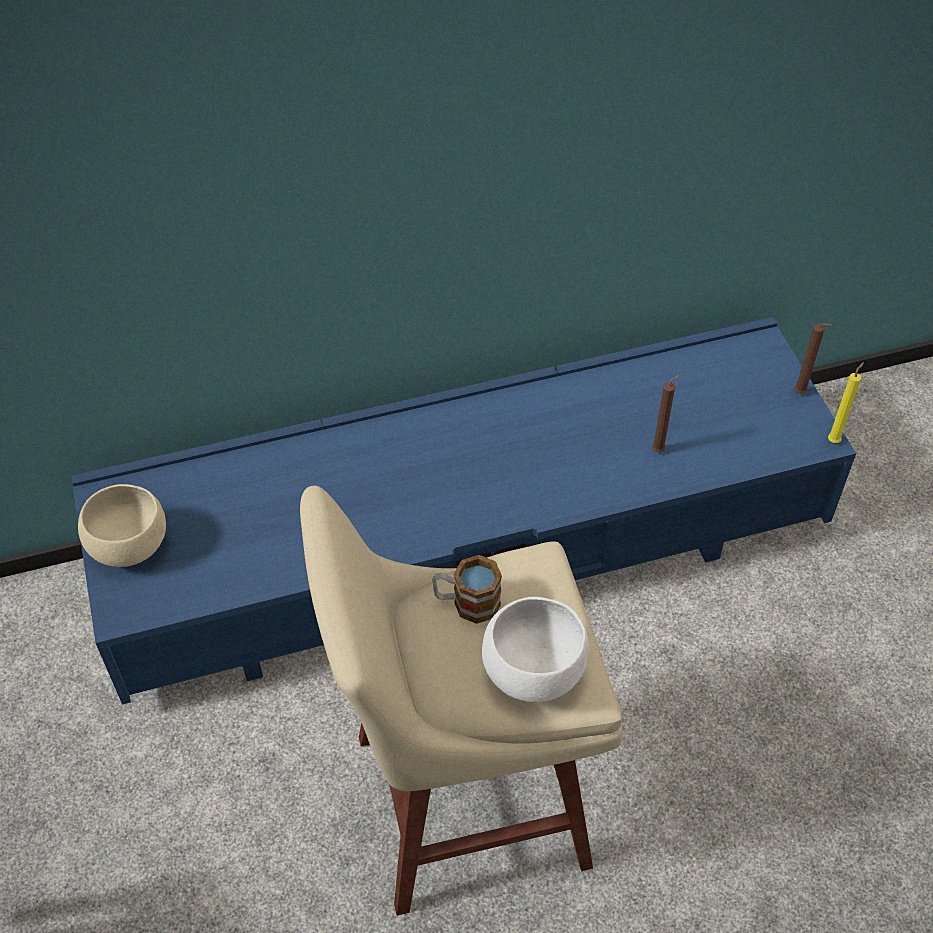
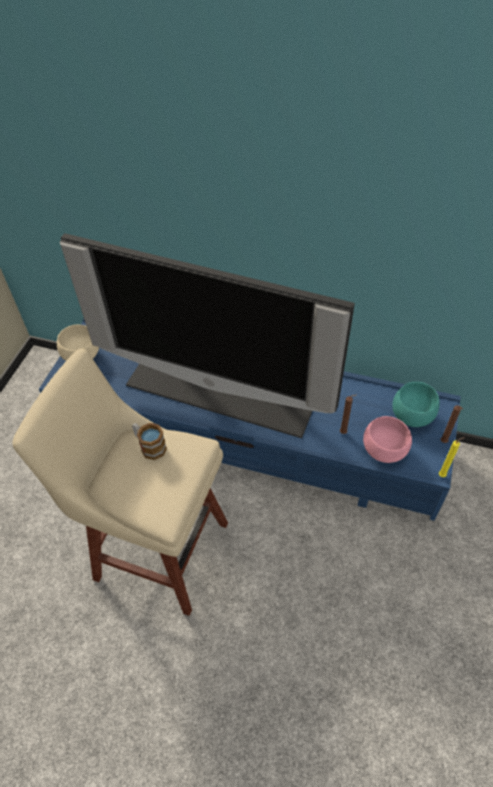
camera: 35 degrees right, 0 degrees up
(424, 479) = (222, 389): none -> television
(532, 670) = (150, 494): white bowl -> none
(730, 380) = (410, 416): none -> turquoise bowl
(734, 446) = (384, 450): none -> pink bowl

